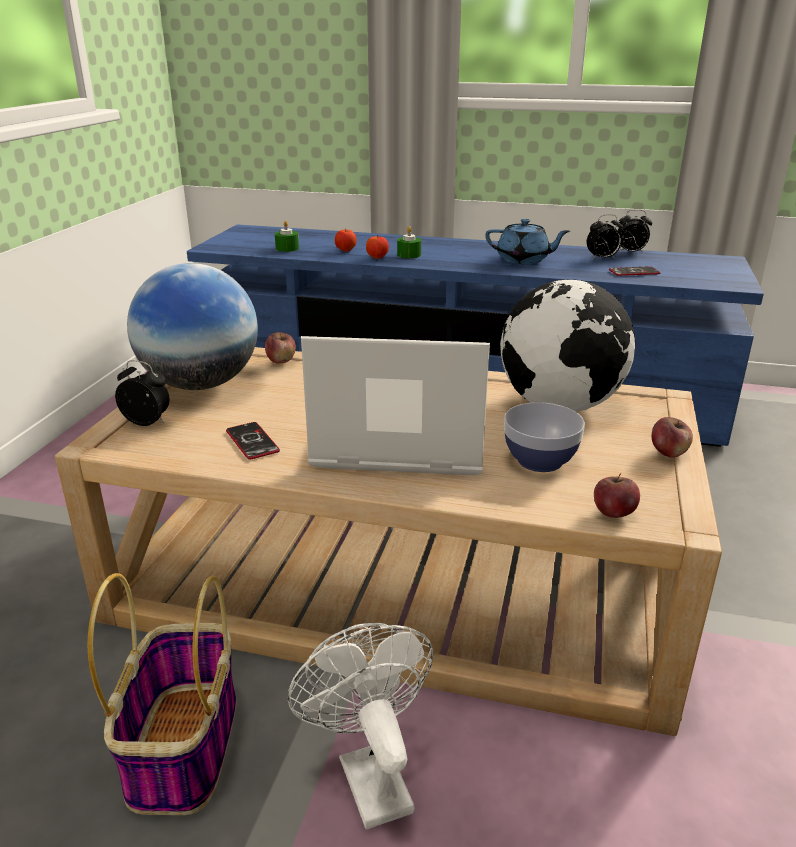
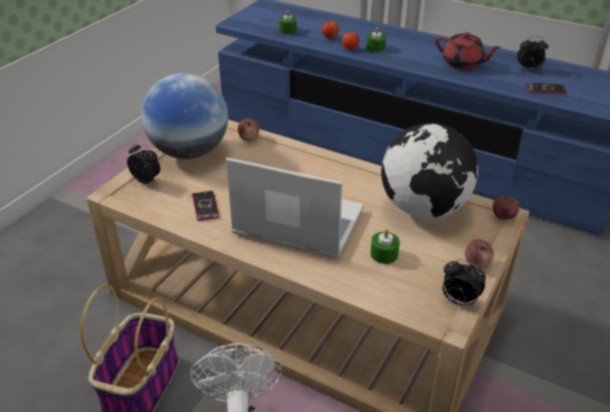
camera: 15 degrees right, 10 degrees up
(523, 260) = (463, 64): blue teapot -> red teapot
(540, 461) = (384, 254): bowl -> green candle
(613, 513) = (409, 305): apple -> apple (503, 216)
(630, 253) = (557, 65): alarm clock -> alarm clock (458, 301)

